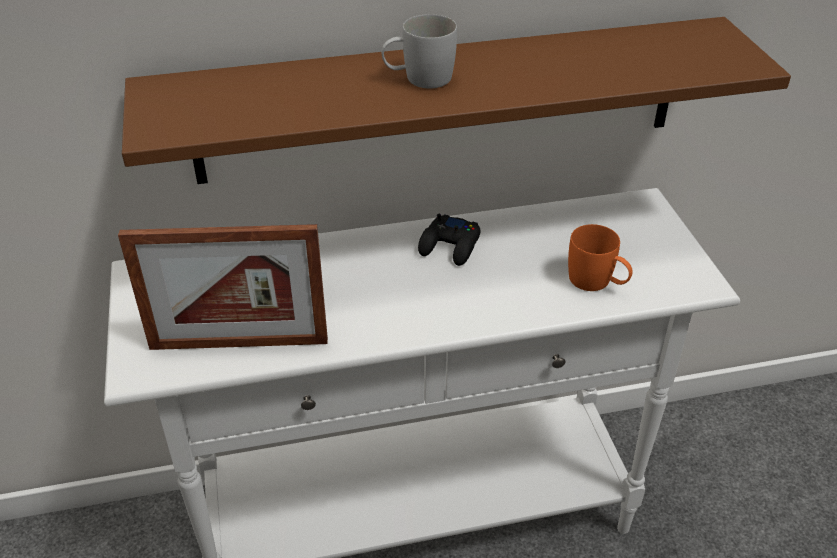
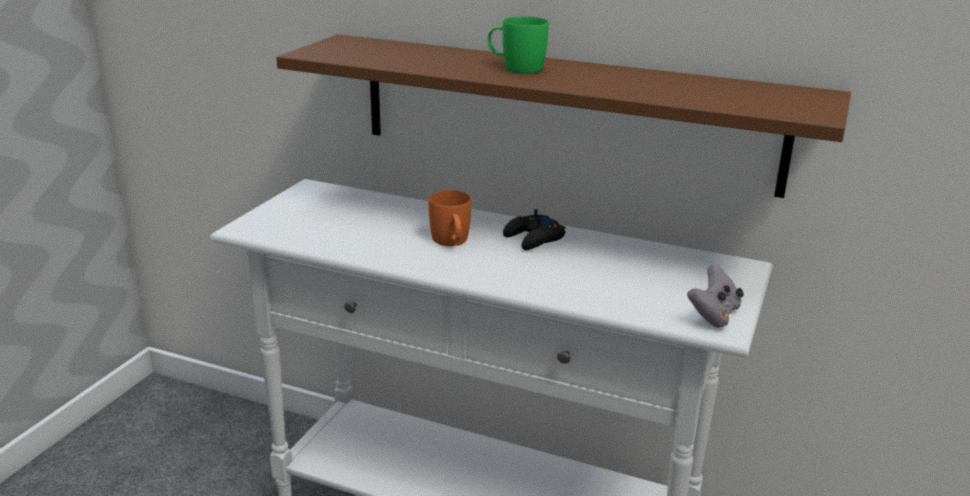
camera: 35 degrees right, 15 degrees down
(239, 344) = (318, 237): picture frame -> none
(419, 79) = (516, 67): white mug -> green mug
(597, 282) = (623, 295): orange mug -> orange mug (451, 242)
(683, 272) = (713, 315): none -> grey game controller

